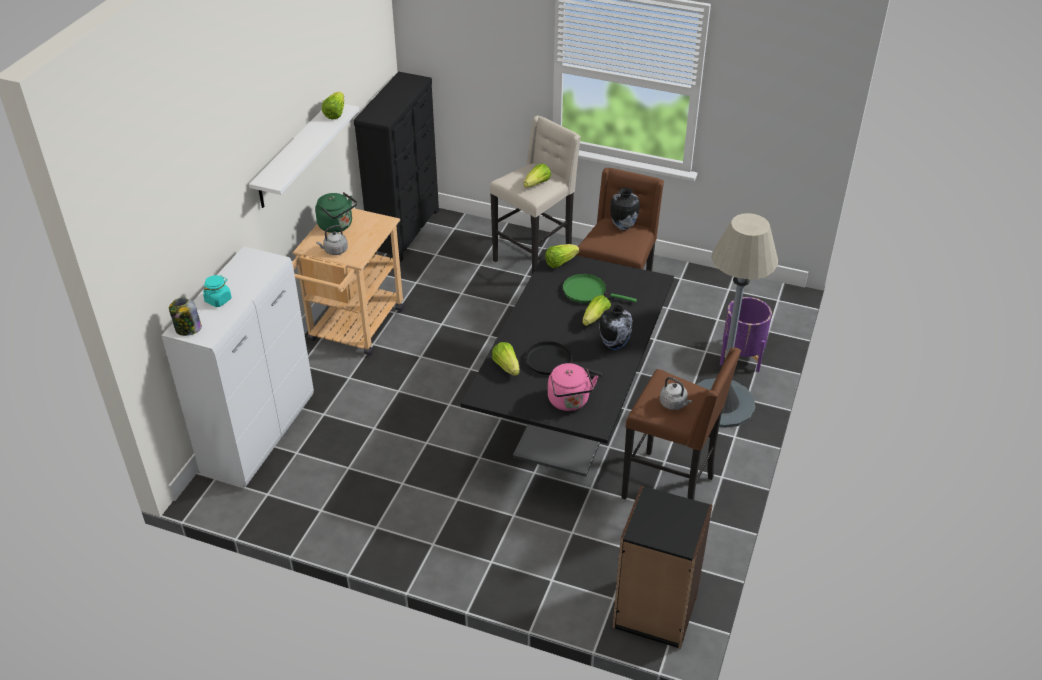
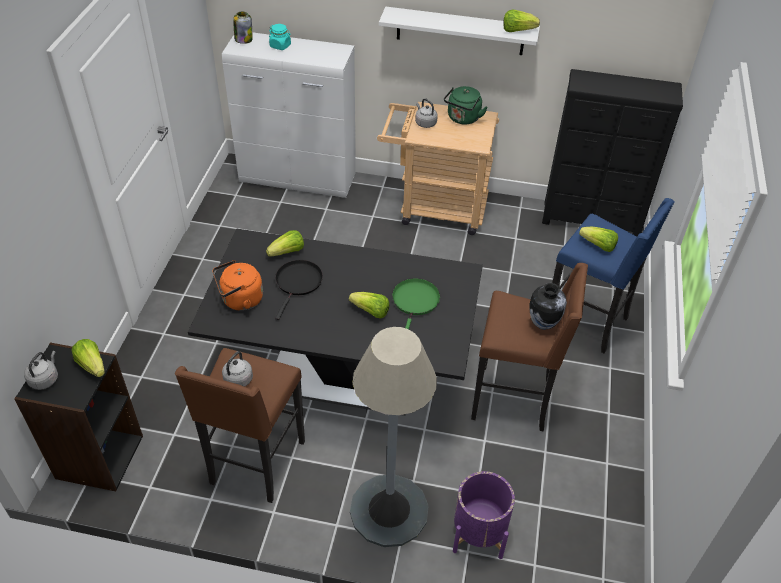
camera: 80 degrees right, 5 degrees up
(534, 259) = (588, 322): beige stool -> blue stool
(560, 262) = (461, 277): lettuce -> lettuce (92, 365)
(569, 402) = (240, 300): pink kettle -> orange kettle
(614, 345) = (329, 329): vase -> none
(670, 537) = (45, 379): none -> grey kettle

